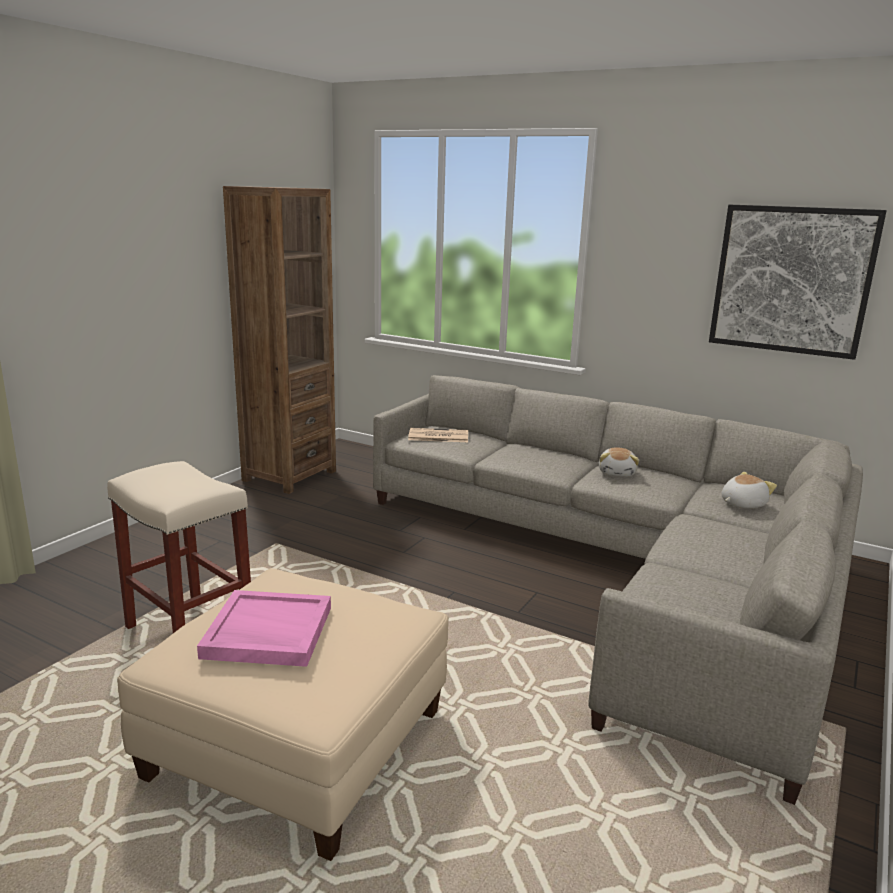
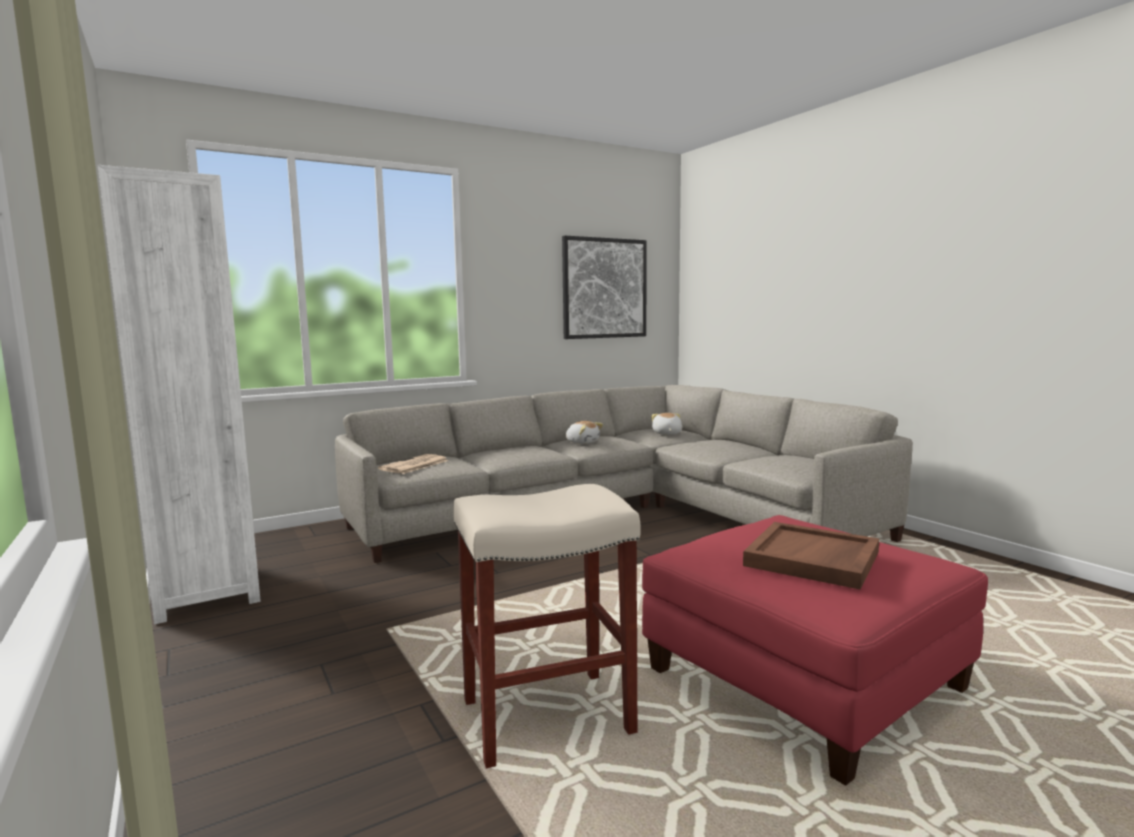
camera: 60 degrees left, 10 degrees down
(267, 632) = (813, 559): pink tray -> brown tray
(289, 476) = (206, 593): brown bookcase -> white bookcase
(298, 743) = (802, 679): beige ottoman -> red ottoman

